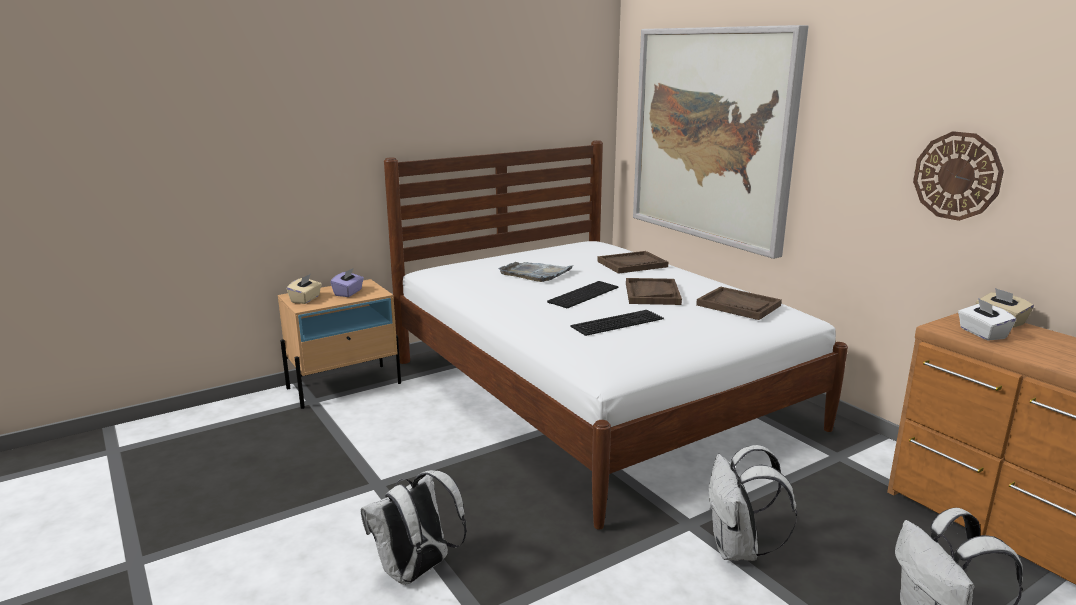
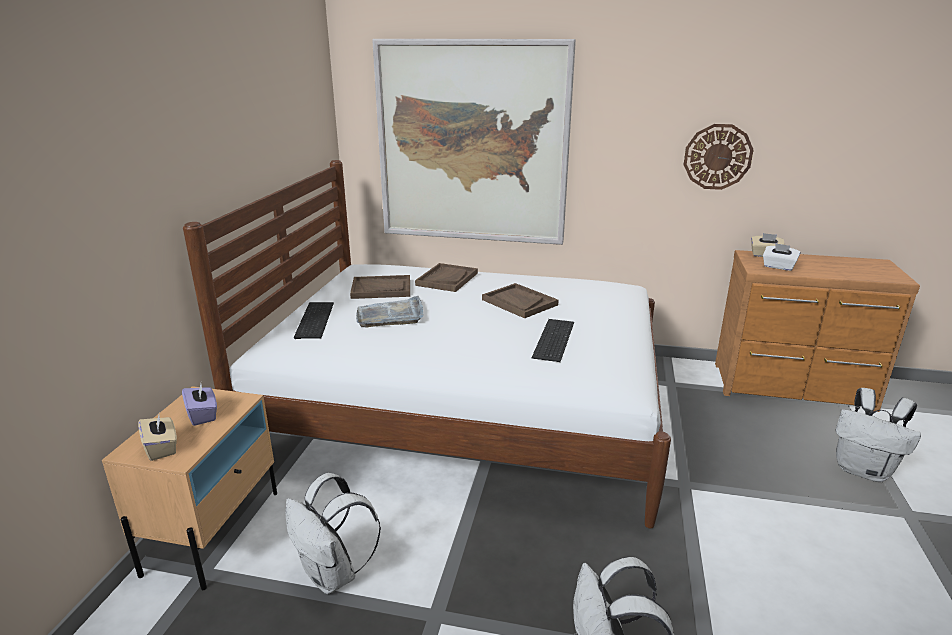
camera: 45 degrees left, 5 degrees up
(583, 294) = (474, 322): keyboard -> keyboard (313, 319)
(738, 305) = (589, 291): brown tray -> brown tray (381, 289)
(738, 549) = (732, 484): white backpack -> white backpack (333, 575)

